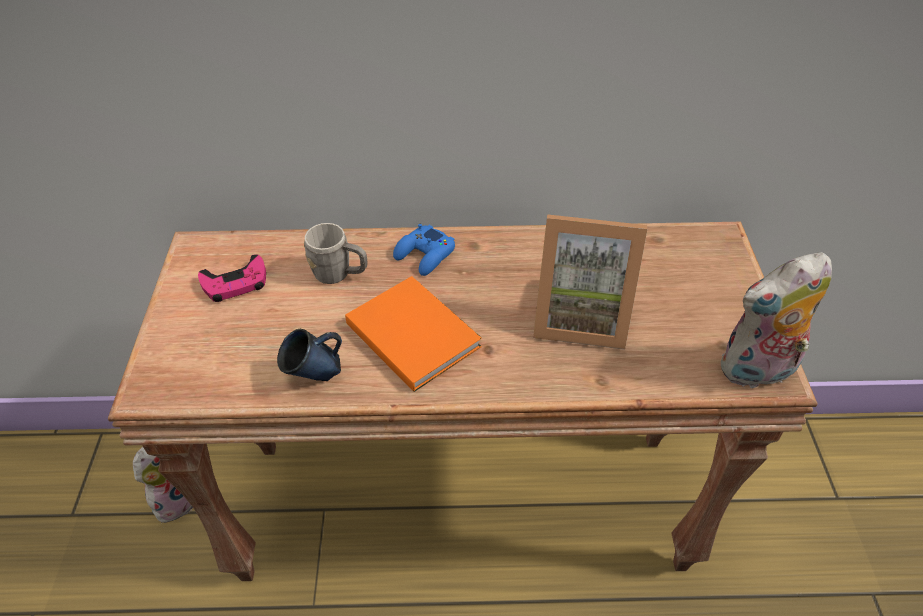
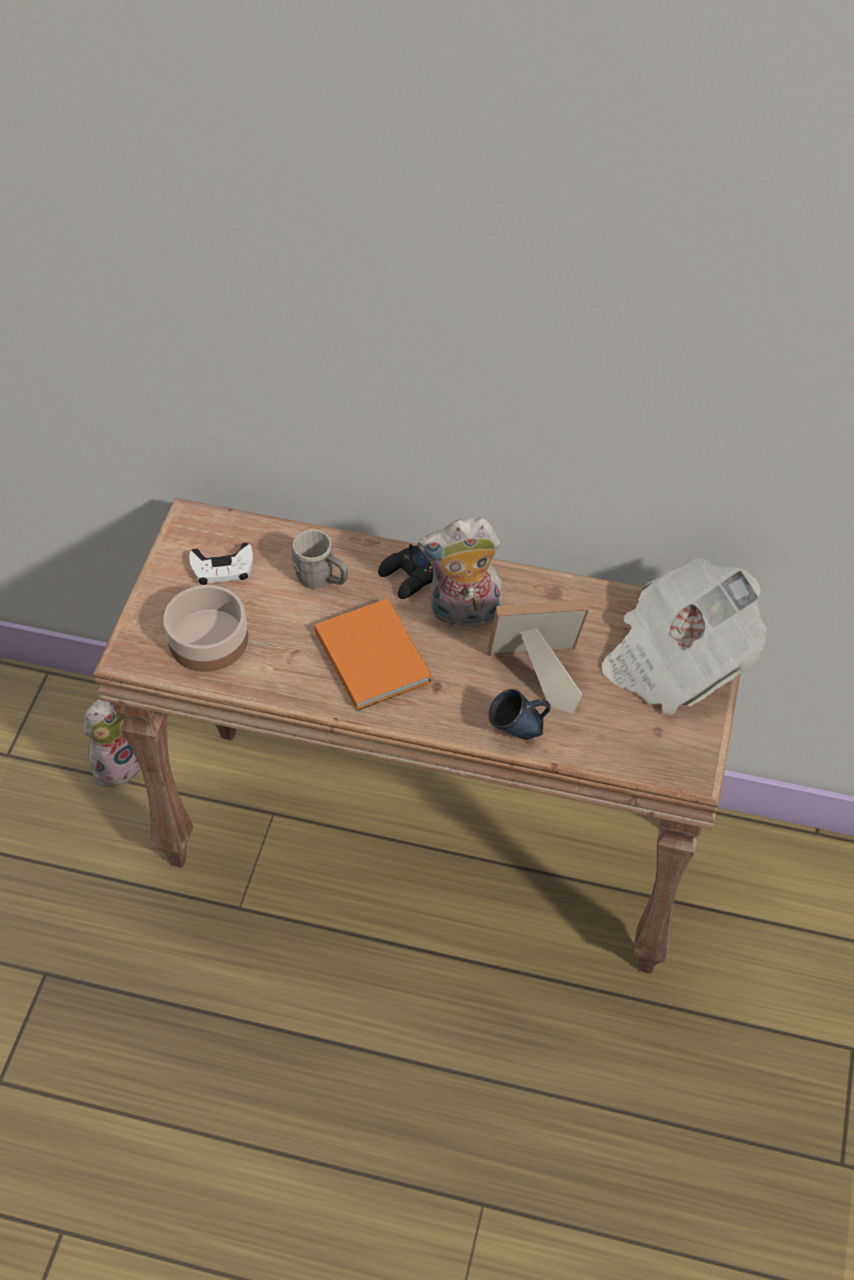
camera: 15 degrees right, 5 degrees up
(235, 283) = (222, 568): pink game controller -> white game controller
(235, 353) = (209, 639): none -> bowl
(316, 377) = (275, 677): blue mug -> blue mug (517, 733)
(425, 255) = (410, 577): blue game controller -> black game controller
(580, 317) = (535, 674): picture frame -> picture frame turned 150 degrees clockwise
(704, 277) = (677, 660): none -> newspaper
(756, 371) = (676, 764): plush toy -> plush toy (463, 614)

